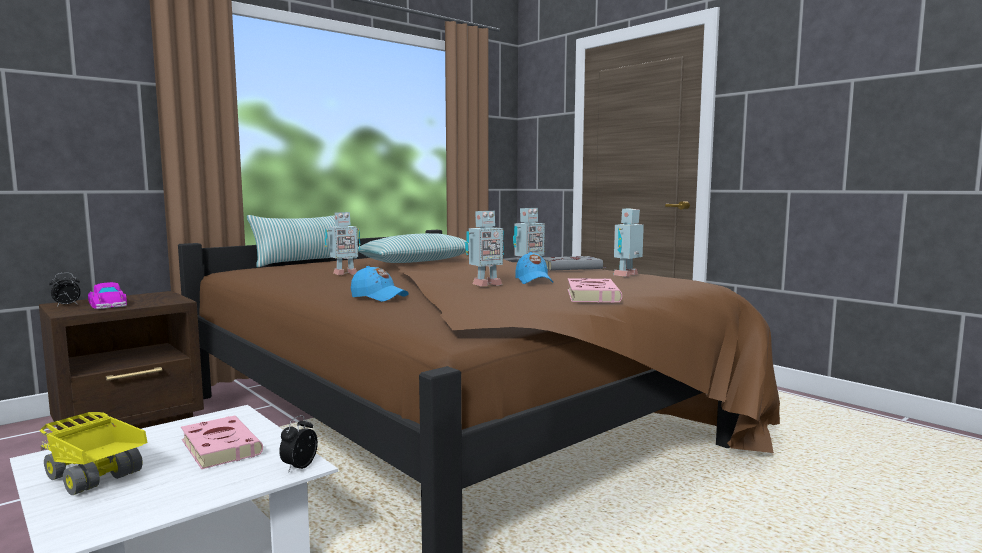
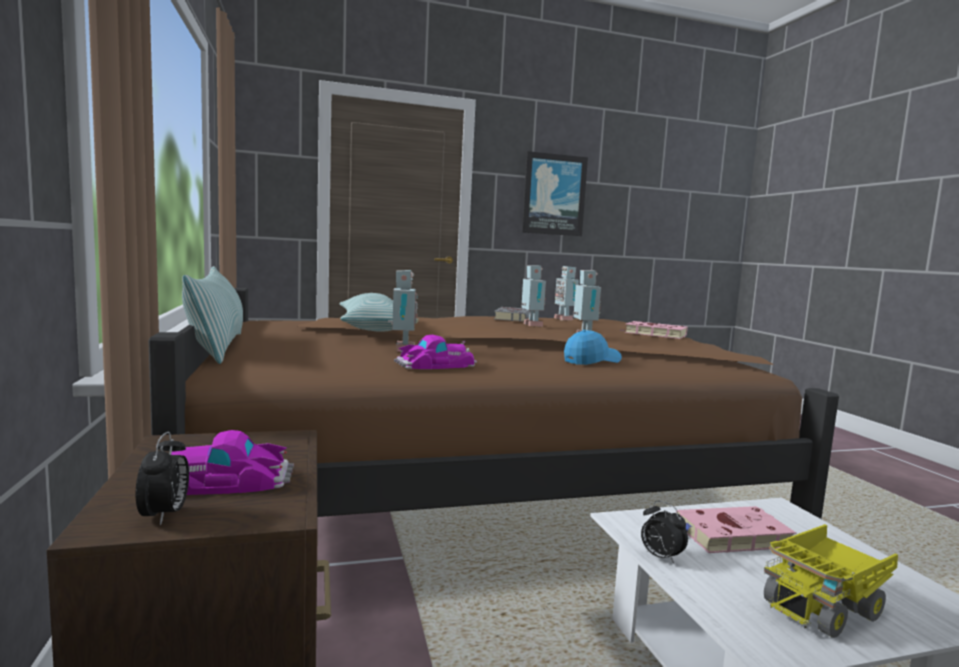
camera: 65 degrees left, 0 degrees up
(298, 281) = (435, 364): none -> toy car
(299, 467) = (782, 509): alarm clock -> alarm clock (660, 557)
(533, 281) = (573, 330): blue cap -> none
(829, 106) = (554, 195): none -> picture

